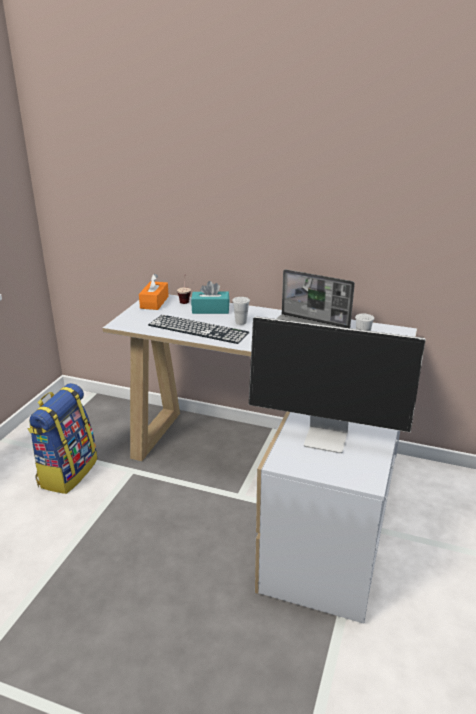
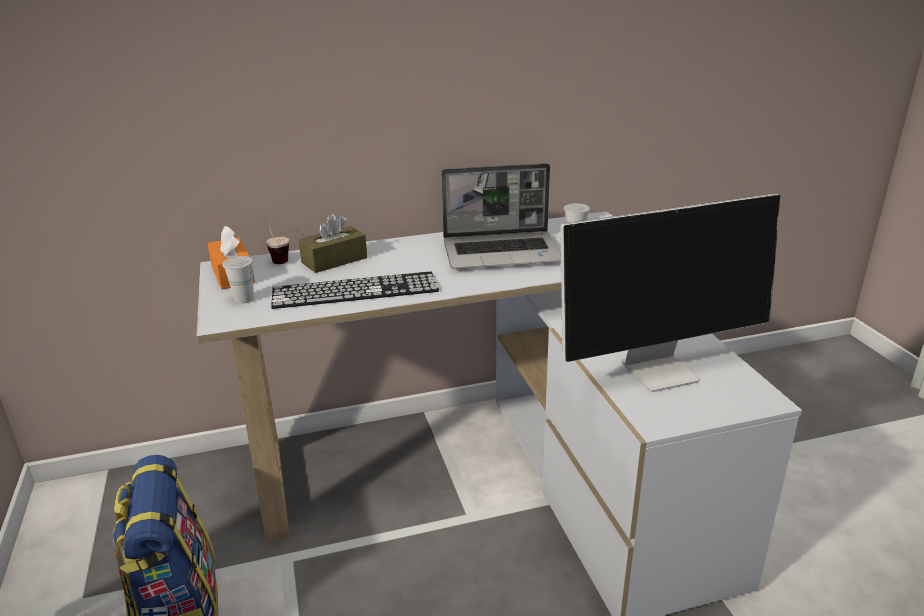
camera: 35 degrees left, 0 degrees up
(210, 310) = (334, 260): turquoise tissue box -> brown tissue box
(241, 322) = (401, 264): white cup -> white cup (244, 299)

